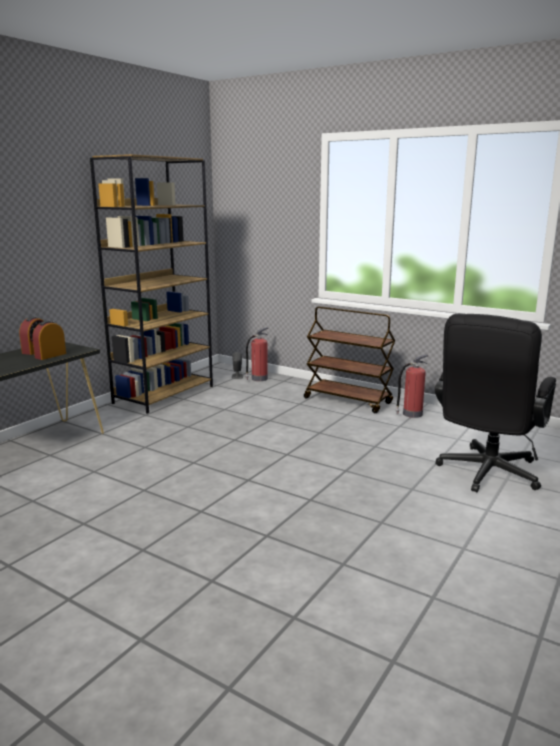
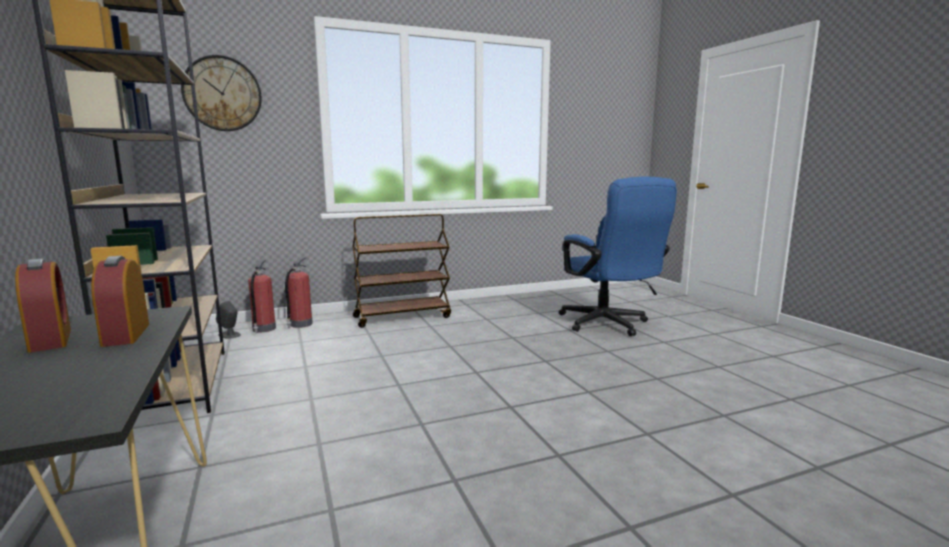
camera: 55 degrees left, 5 degrees down
(260, 201) = (222, 94): none -> wall clock
(411, 414) = (471, 309): fire extinguisher -> fire extinguisher (300, 324)
(485, 475) = (608, 325): black office chair -> blue office chair

